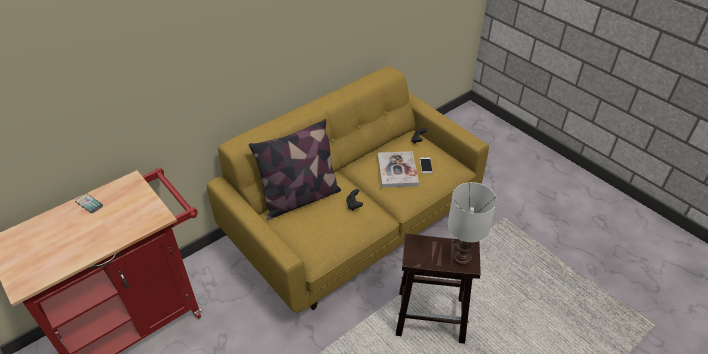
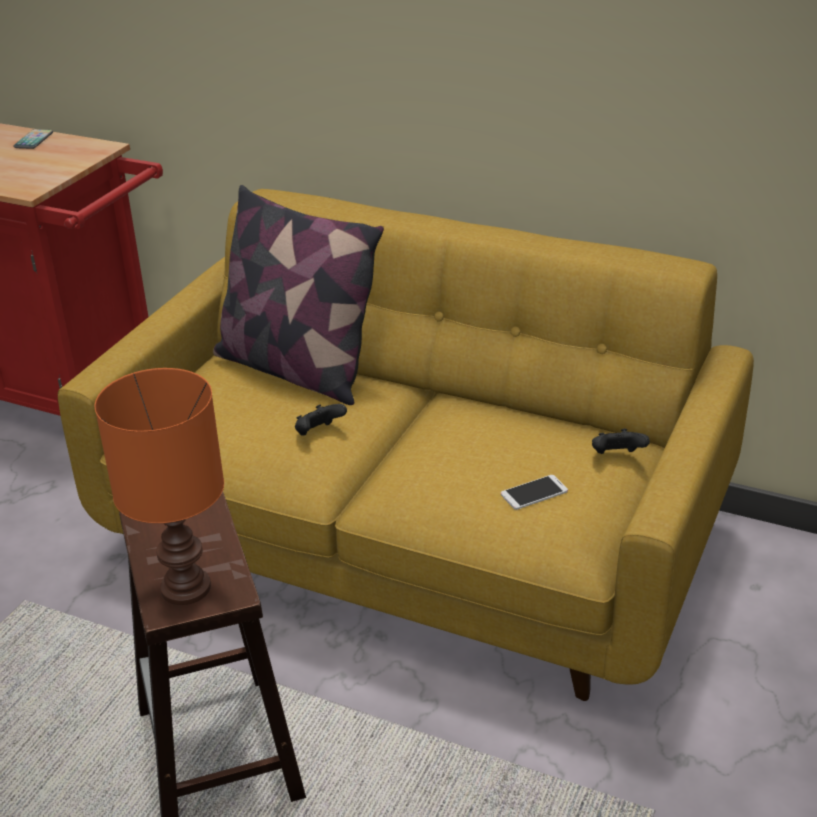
camera: 65 degrees right, 10 degrees down
(397, 170) = (478, 457): book -> none
(462, 257) = (188, 588): white table lamp -> orange table lamp

